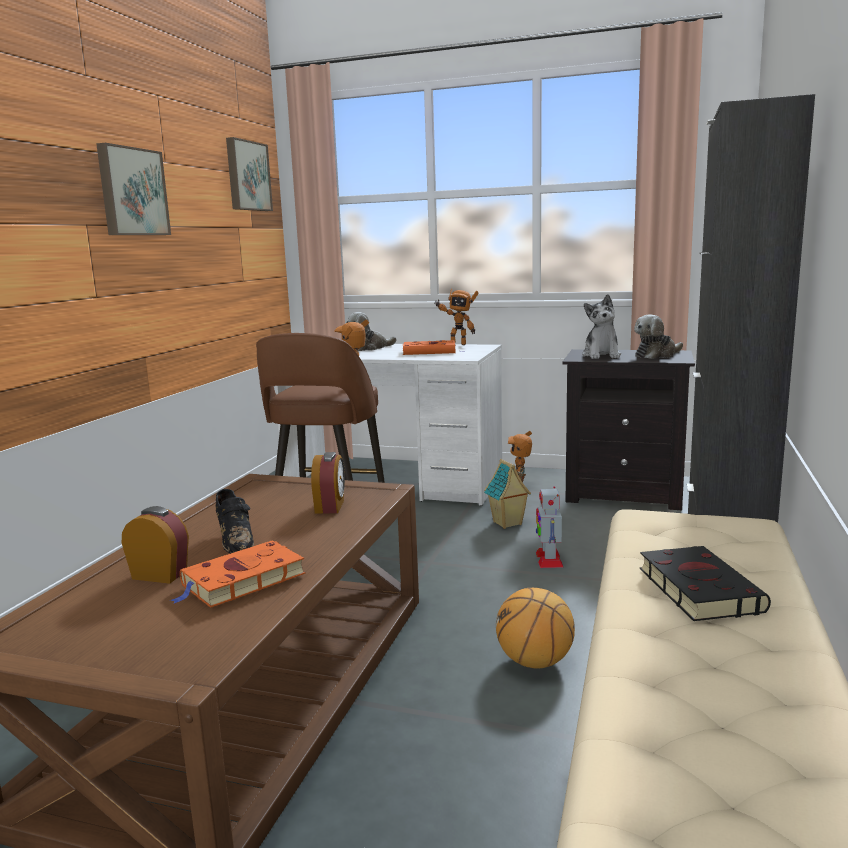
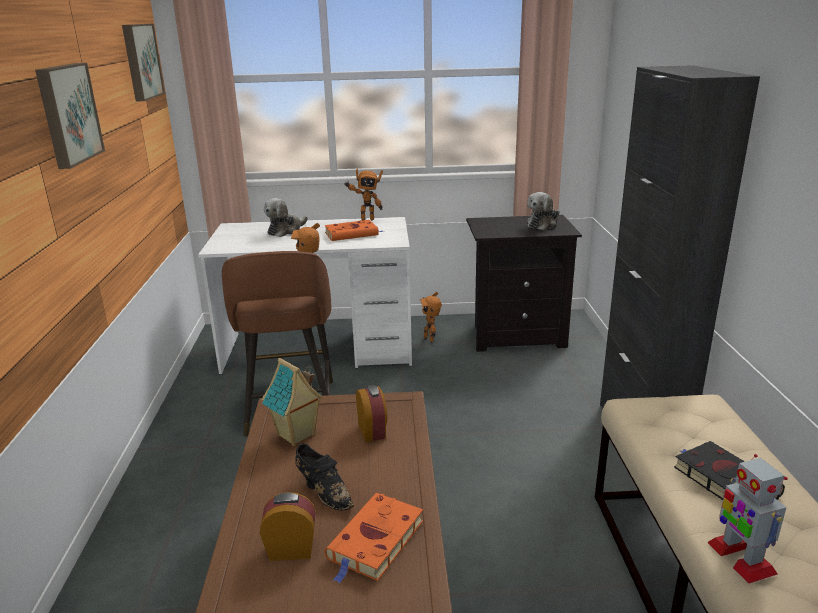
camera: 20 degrees left, 10 degrees up
(507, 523) = (444, 382): toy house -> toy house (296, 435)
(535, 662) = (548, 522): basketball -> none
(548, 559) = (498, 416): toy robot -> toy robot (740, 557)
(601, 355) = (500, 227): plush toy -> none

